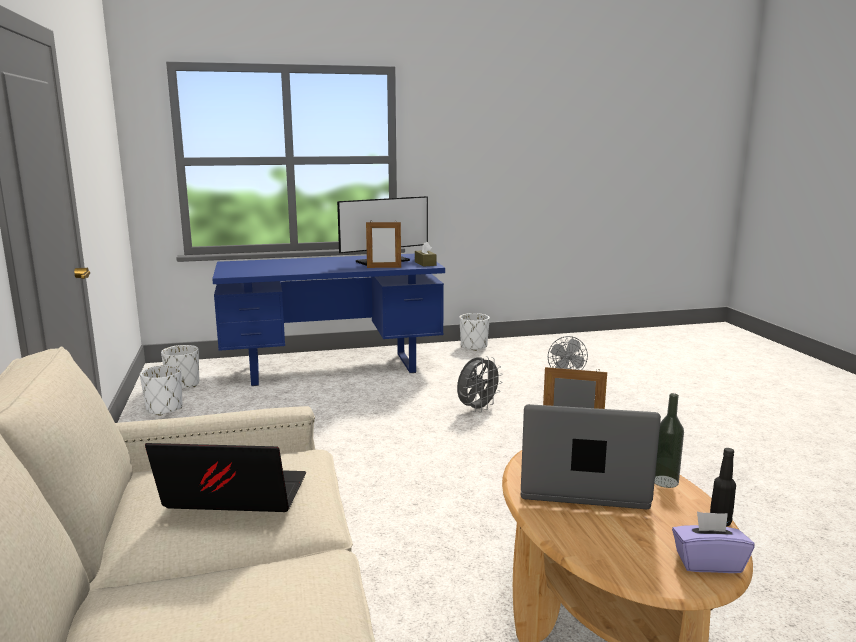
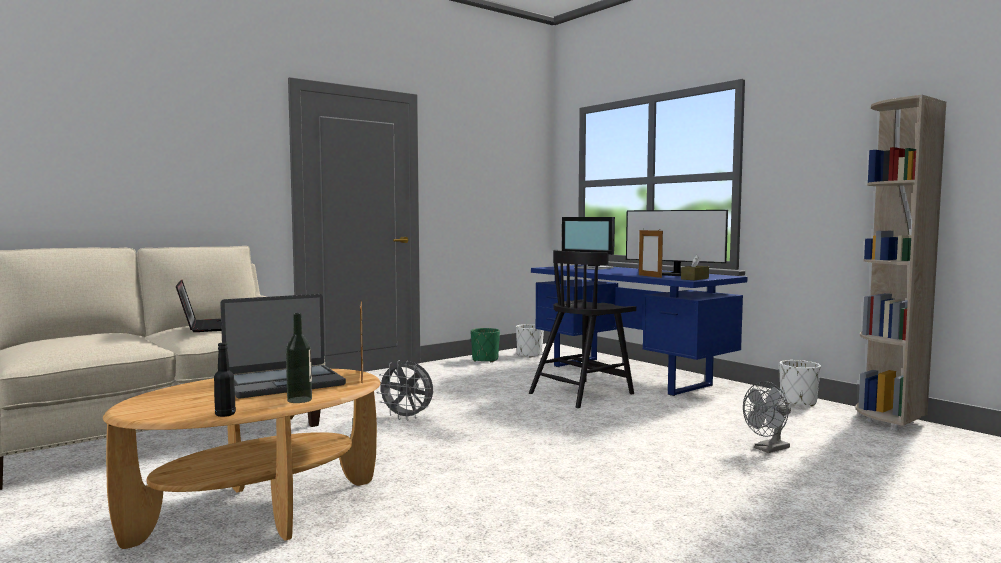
camera: 65 degrees right, 10 degrees down
(164, 409) = (485, 360): white planter -> green planter
(269, 266) = (593, 268): none -> monitor
(366, 399) = (583, 393): none -> black chair
(477, 409) = (624, 426): grey fan -> grey fan (407, 417)
(535, 342) = (886, 421): none -> beige bookcase
(582, 484) = (283, 383): laptop -> laptop turned 75 degrees clockwise
(708, 562) = (158, 413): purple tissue box -> none

